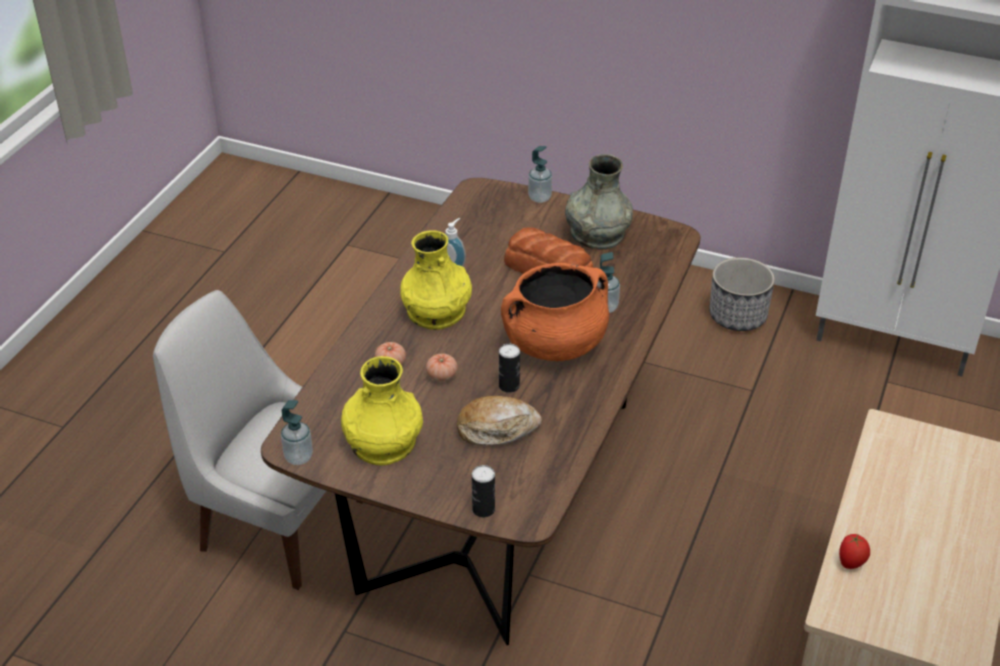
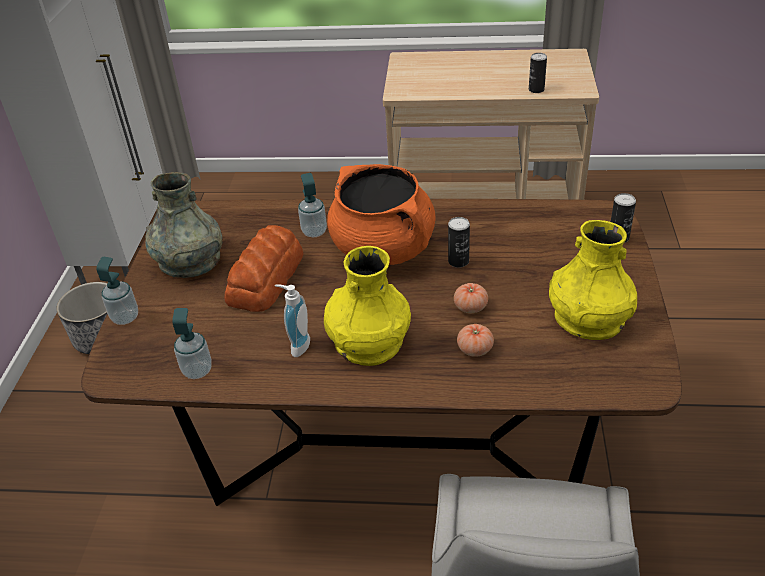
camera: 105 degrees left, 0 degrees up
(298, 457) = (656, 372): soap dispenser -> soap dispenser (197, 370)
(497, 429) = (520, 254): bread -> none
(851, 563) = (536, 90): tomato -> can

